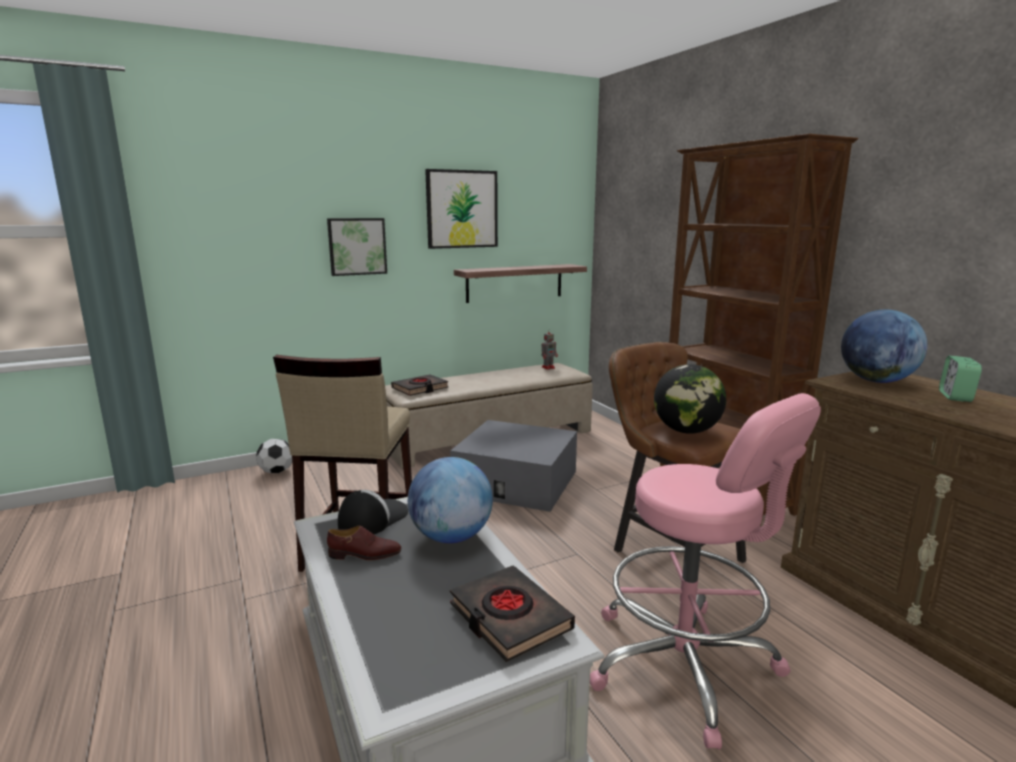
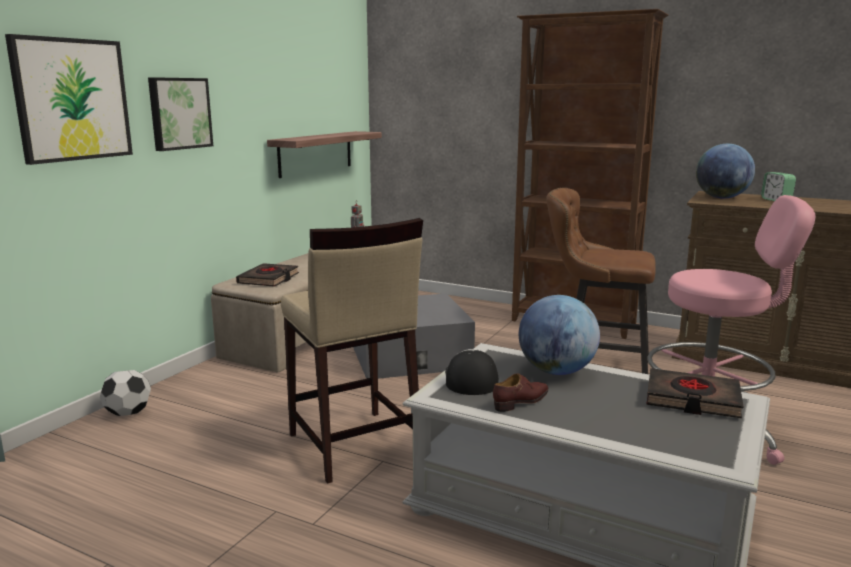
camera: 35 degrees left, 0 degrees up
(462, 209) = (270, 70): picture -> picture (72, 100)
(686, 431) = (619, 257): globe -> none

